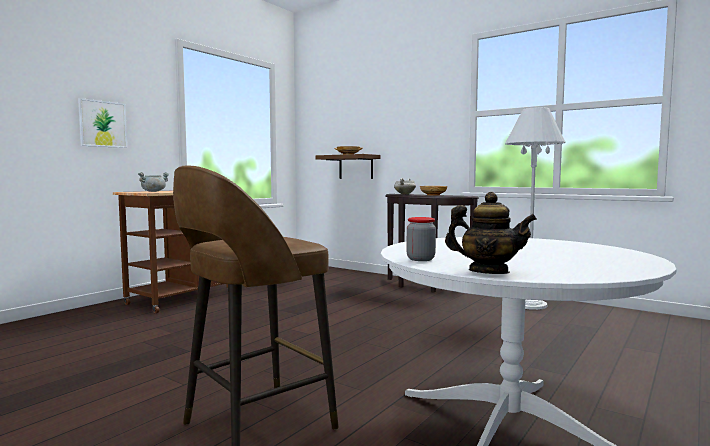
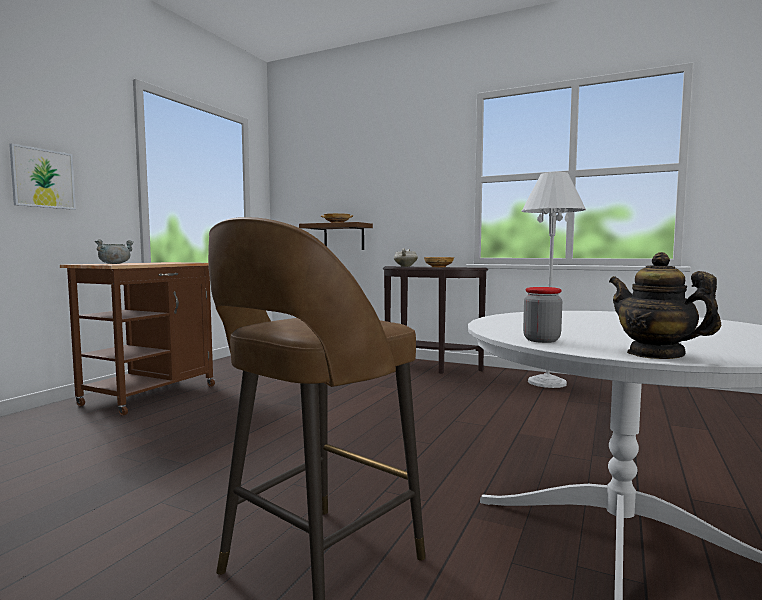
camera: 10 degrees left, 0 degrees up
(488, 272) = (655, 354): teapot -> teapot turned 135 degrees counterclockwise

